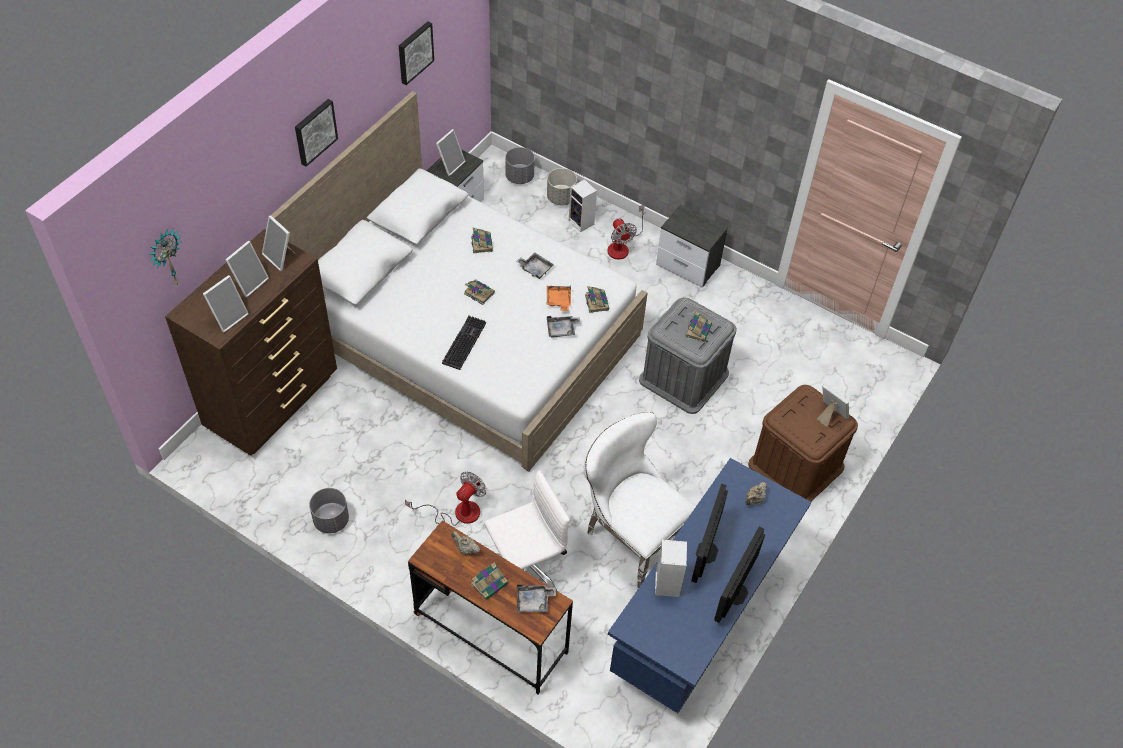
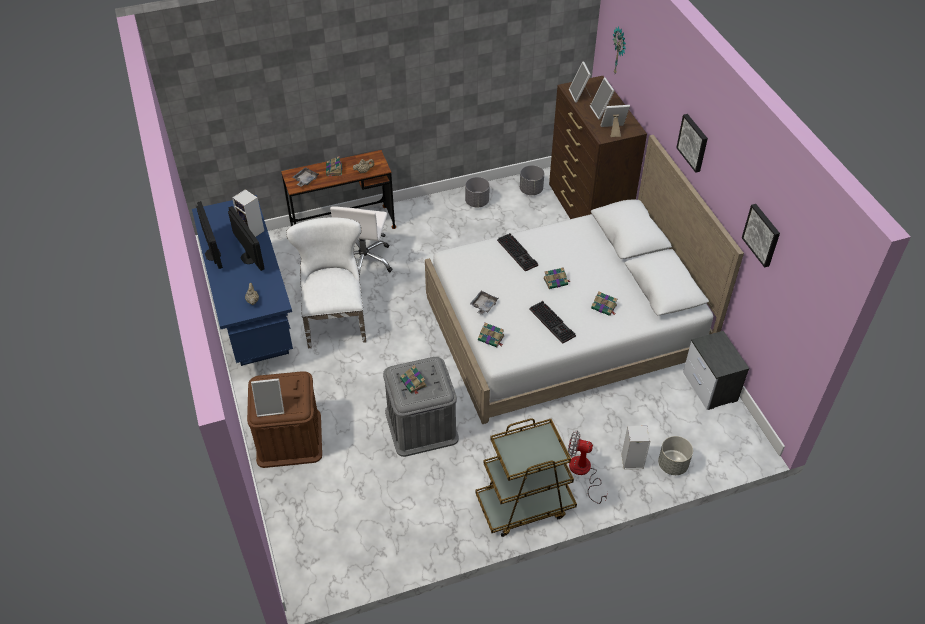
camera: 130 degrees right, 5 degrees down
(450, 165) = (724, 354): picture frame -> none
(457, 512) = (430, 252): fan -> none
(520, 177) = (720, 451): grey planter -> grey planter (531, 190)
(535, 268) = (553, 323): grey tray -> keyboard
(558, 301) = (511, 318): orange tray -> none
(630, 535) = (335, 318): white chair -> white chair turned 90 degrees counterclockwise
(688, 266) = (524, 505): nightstand -> brown cart

